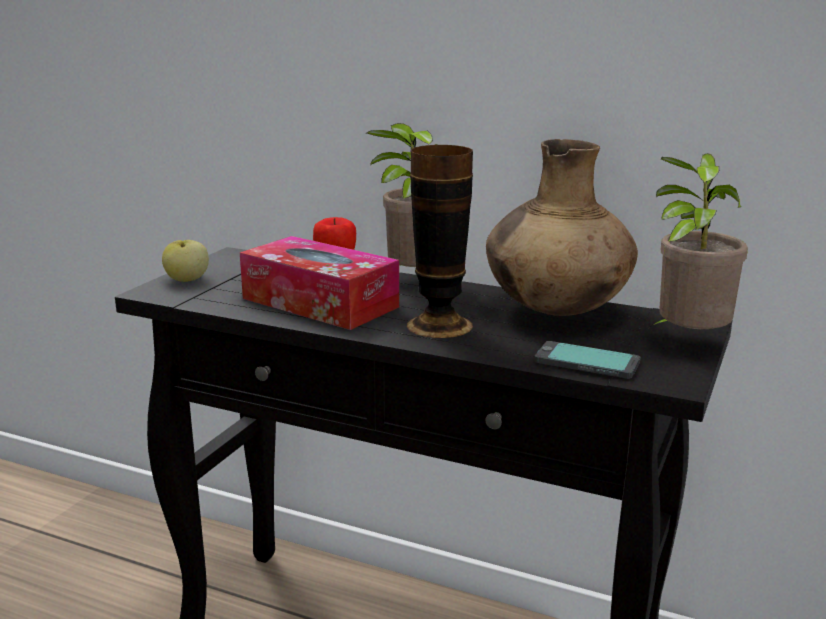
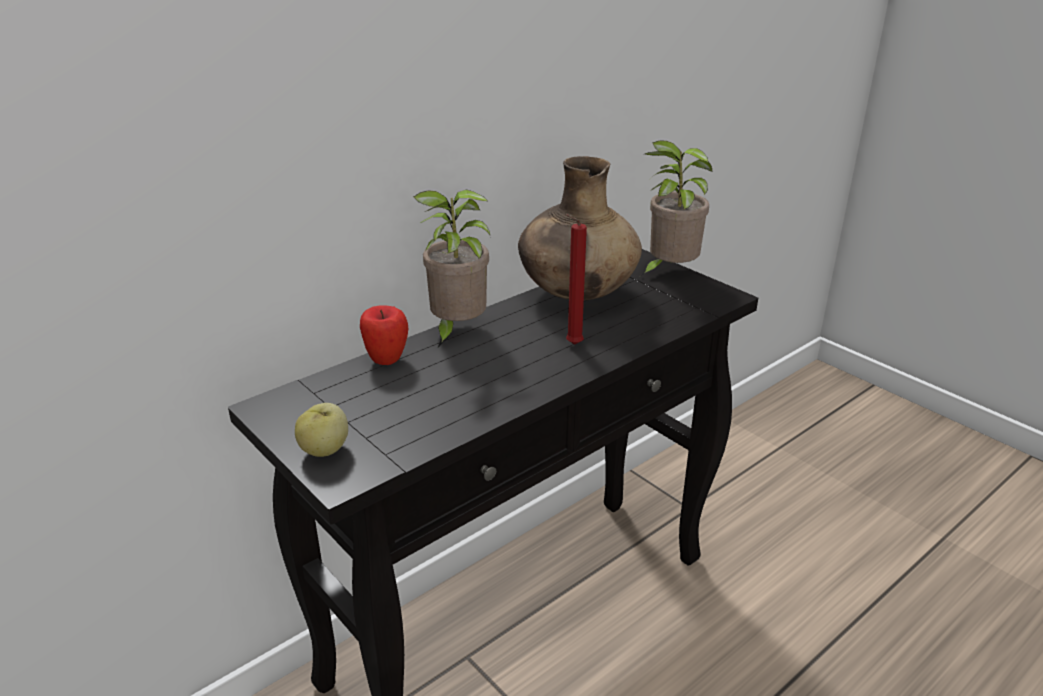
camera: 65 degrees left, 10 degrees up
(320, 303) = (471, 386): tissue box -> none
(439, 325) = (571, 345): vase -> red candle
(586, 362) = (681, 312): phone -> none

